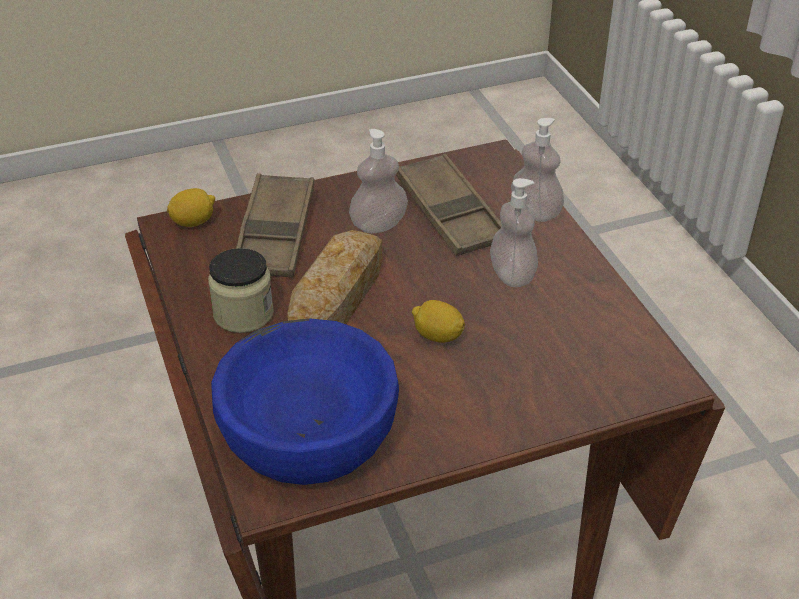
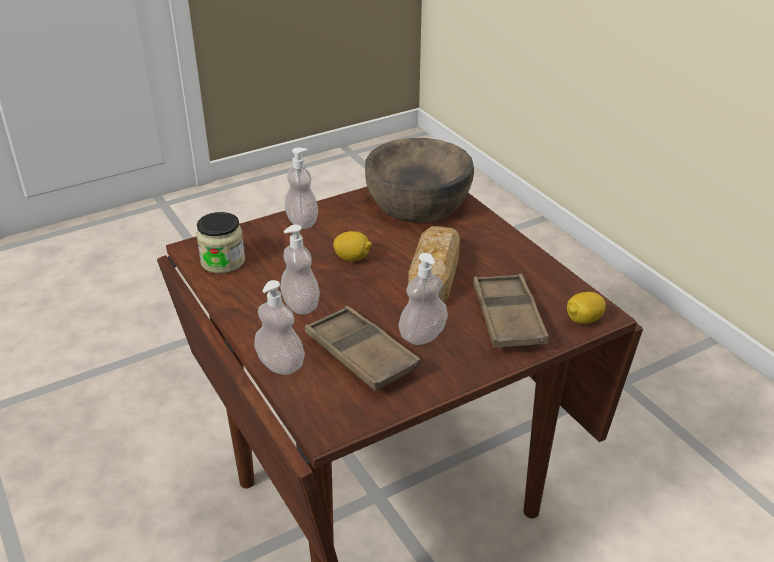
camera: 170 degrees right, 5 degrees down
(243, 314) = (495, 257): jar -> jar (223, 261)
(308, 434) = (418, 202): blue bowl -> brown bowl
(506, 414) = (302, 222): none -> soap dispenser

